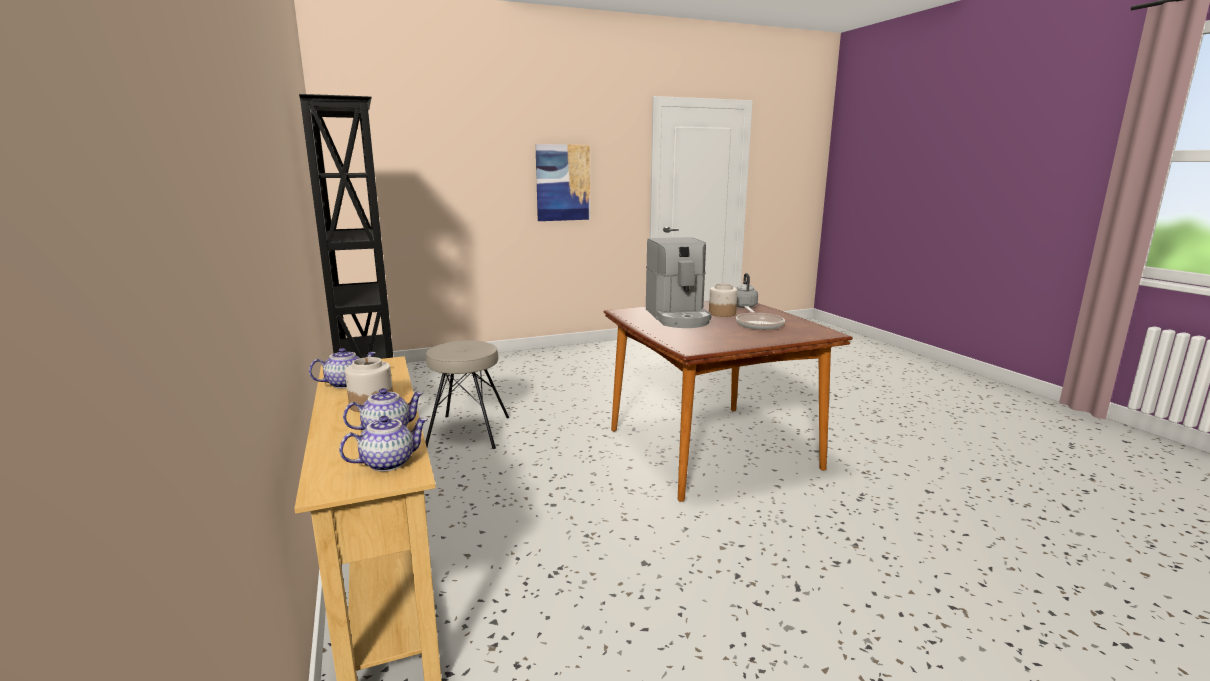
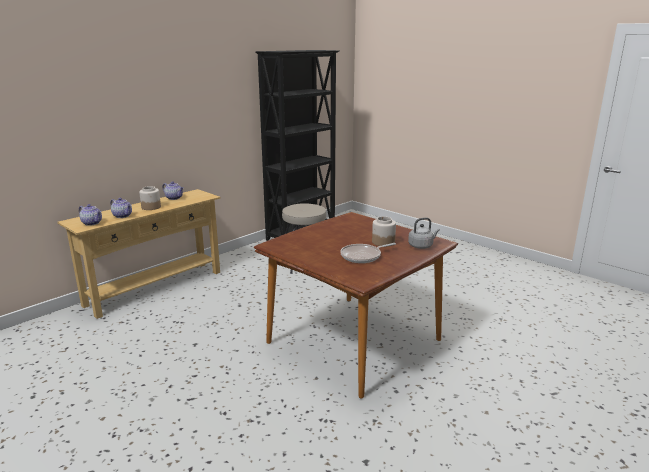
camera: 65 degrees right, 5 degrees up
(563, 183) = (505, 107): picture -> none
(678, 317) = (354, 231): coffee machine -> none

